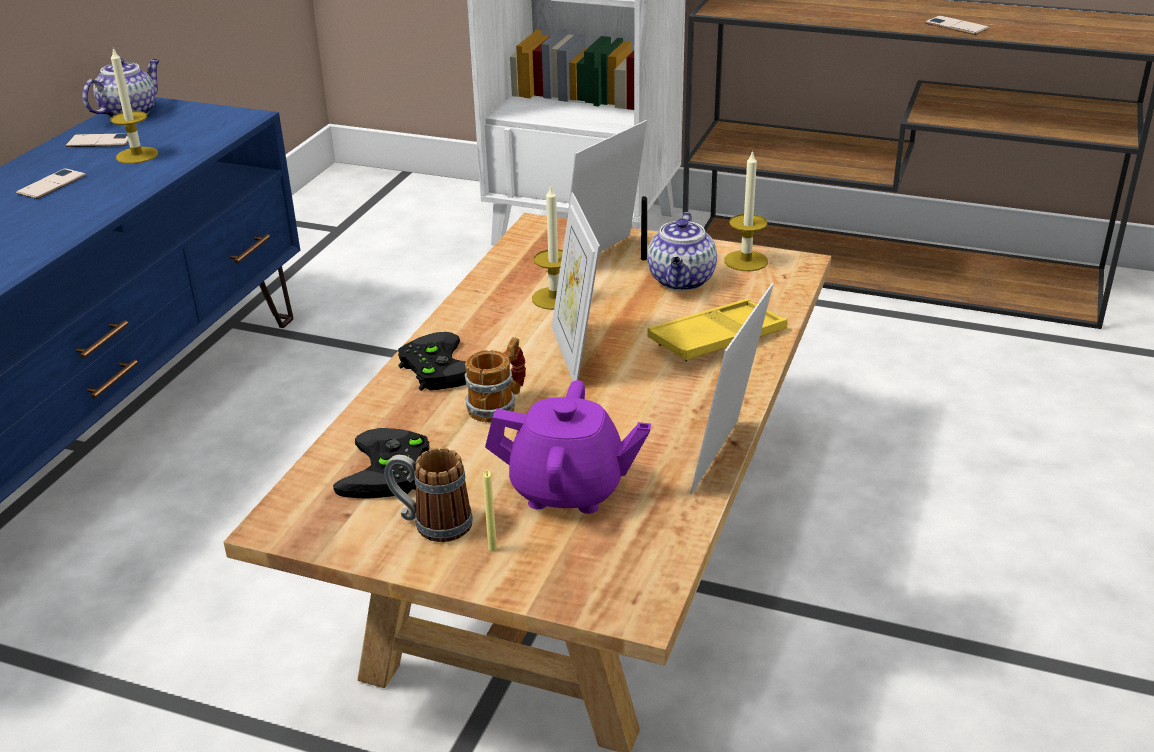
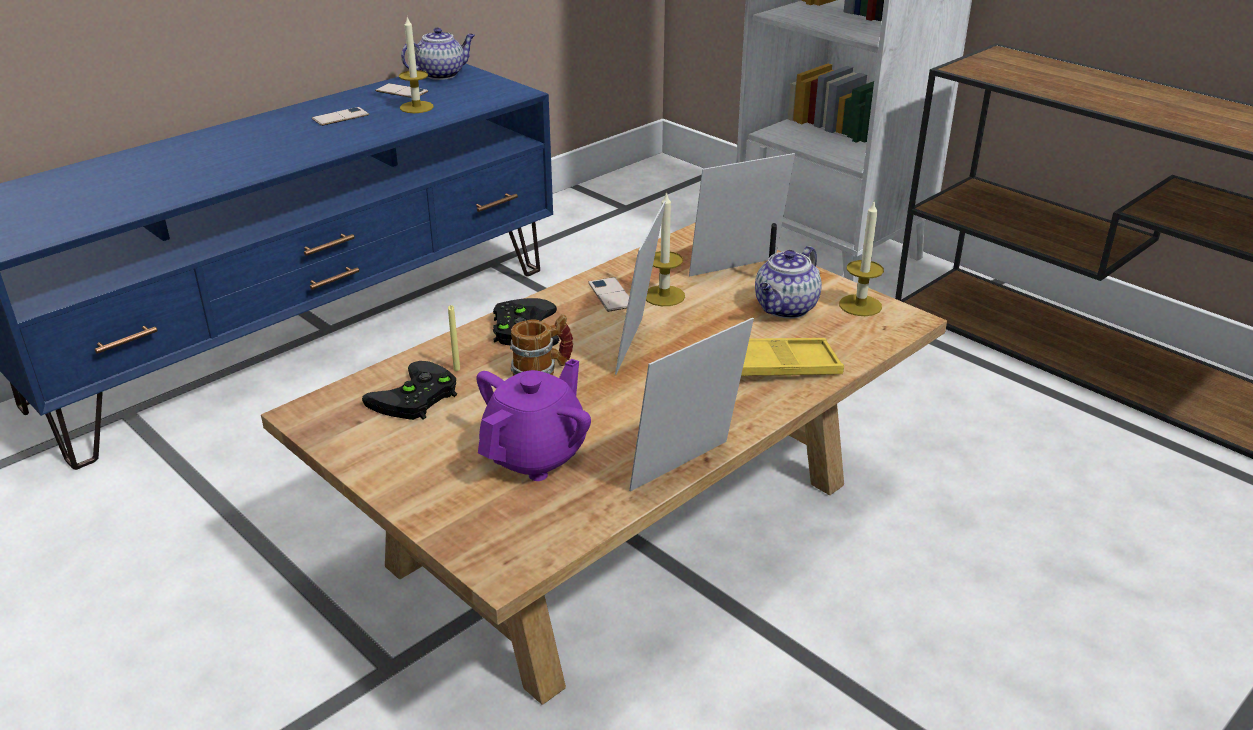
camera: 25 degrees right, 0 degrees up
(431, 524) = (410, 448): mug -> none
(492, 548) = (437, 482): yellow candle -> yellow candle (457, 369)
(568, 489) = (535, 455): purple teapot -> purple teapot turned 90 degrees counterclockwise
(956, 26) = (1194, 123): phone -> phone (611, 295)

